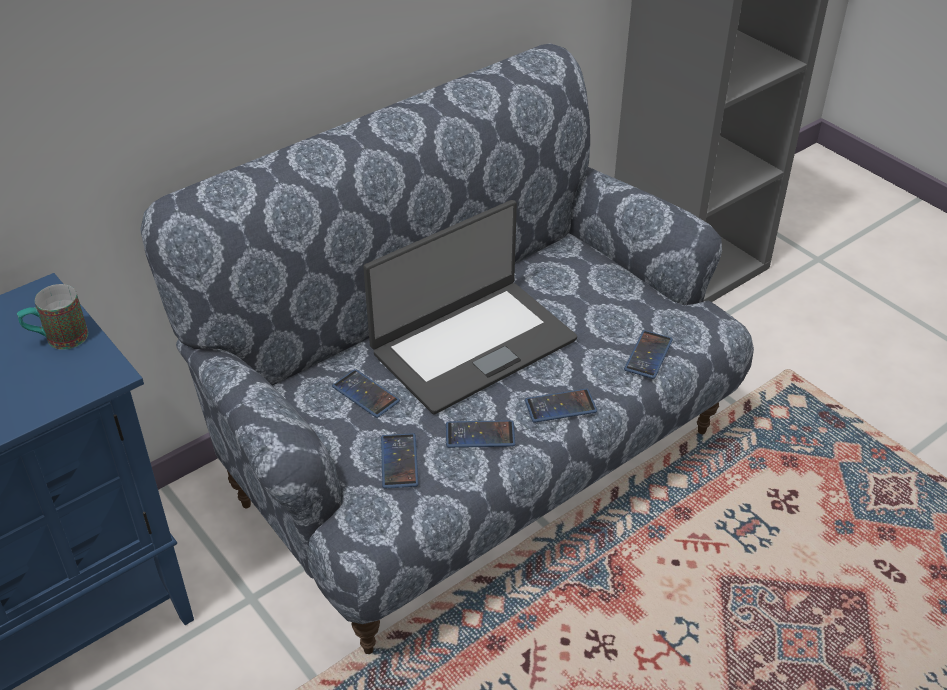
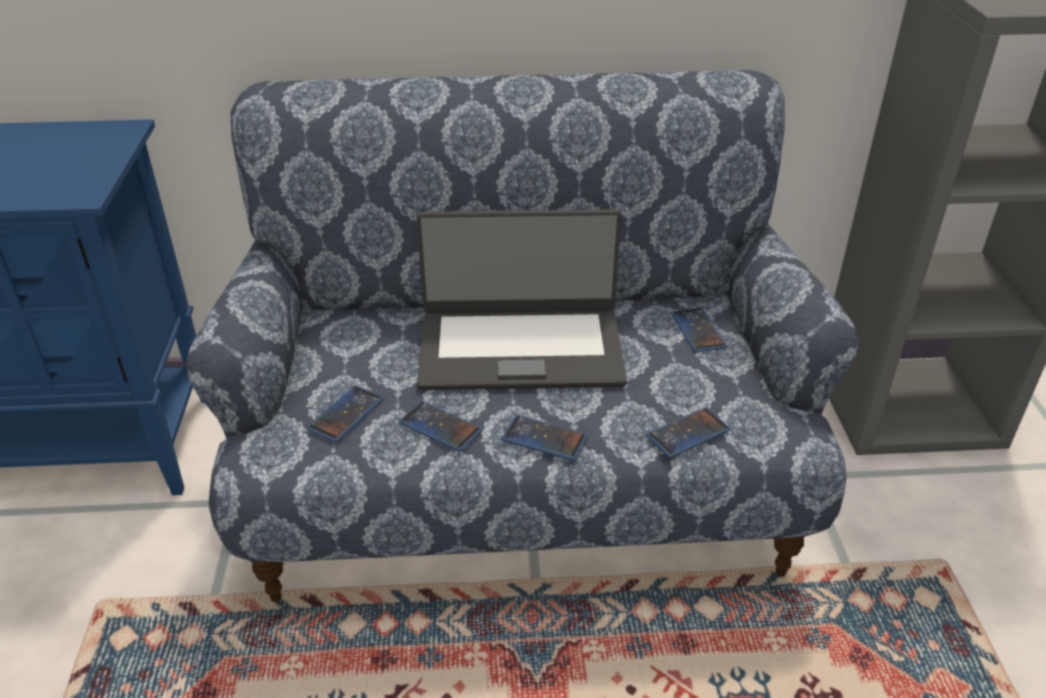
camera: 35 degrees right, 5 degrees down
(58, 339) = (87, 160): mug -> none
(366, 394) = (383, 347): phone -> phone (698, 331)

